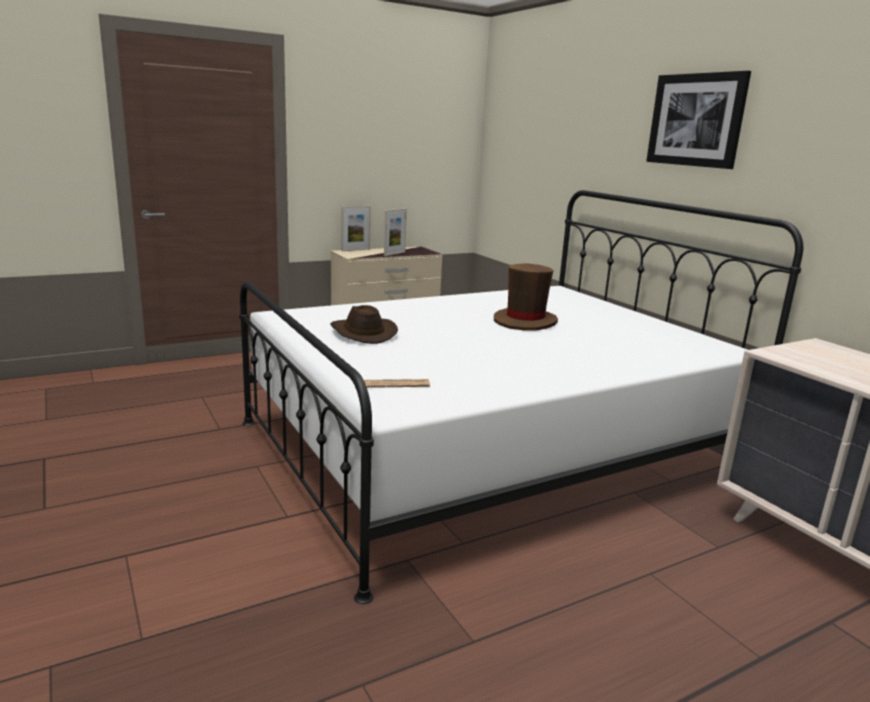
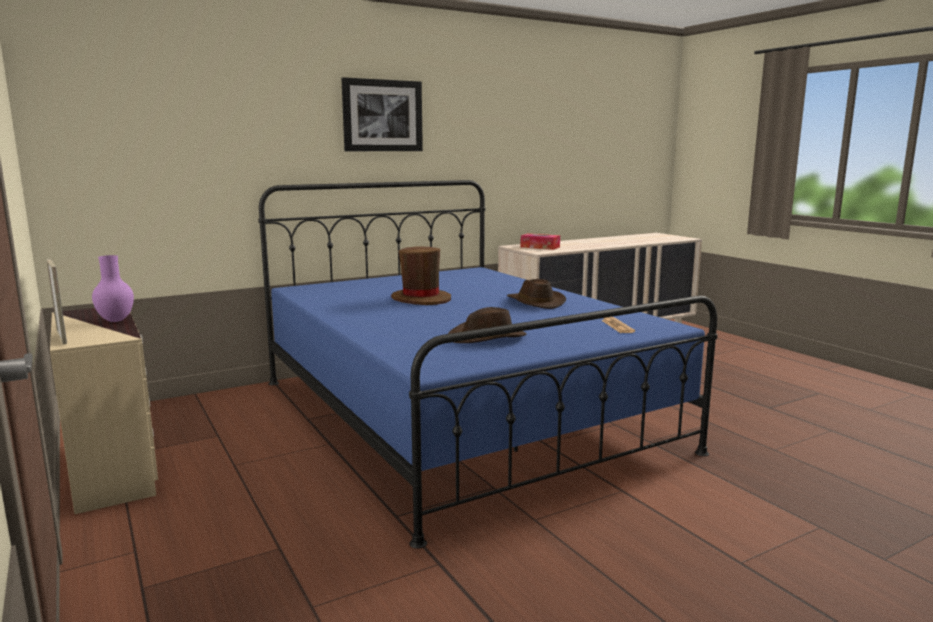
camera: 90 degrees left, 5 degrees down
(394, 254) = (115, 320): picture frame -> purple vase
(488, 448) = (460, 414): white bed -> blue bed
(521, 361) = (534, 302): none -> brown hat
(833, 358) = (540, 247): none -> tissue box

